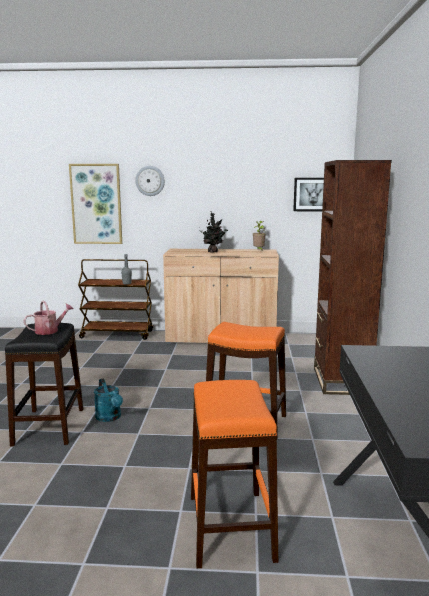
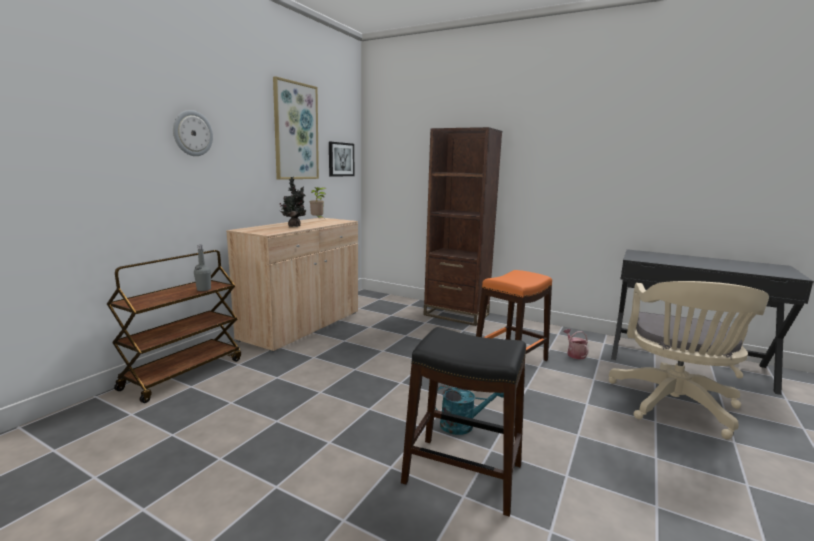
camera: 65 degrees left, 0 degrees up
(50, 331) = (469, 338): watering can -> watering can (574, 354)
(96, 204) = (108, 168): picture -> picture (295, 131)
(229, 527) = (674, 407): orange stool -> beige office chair

